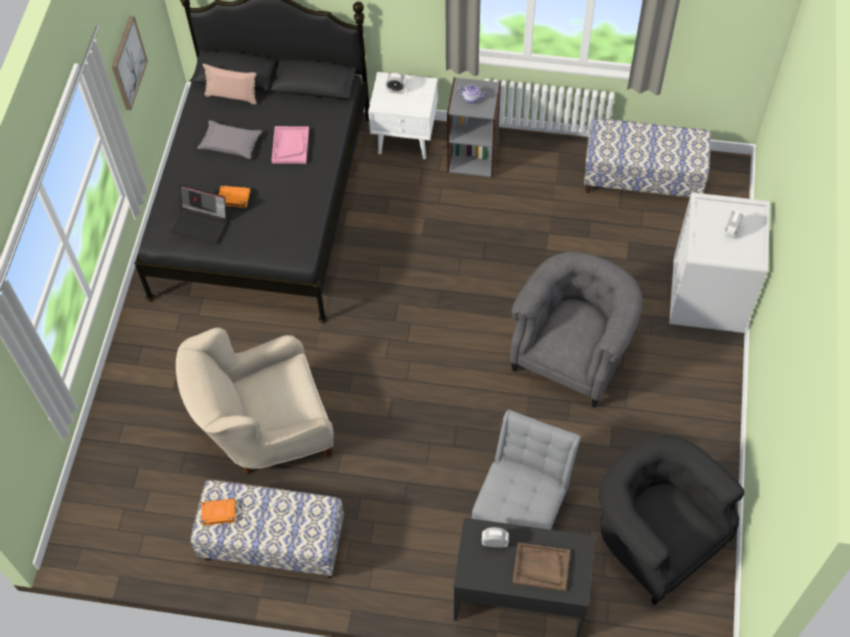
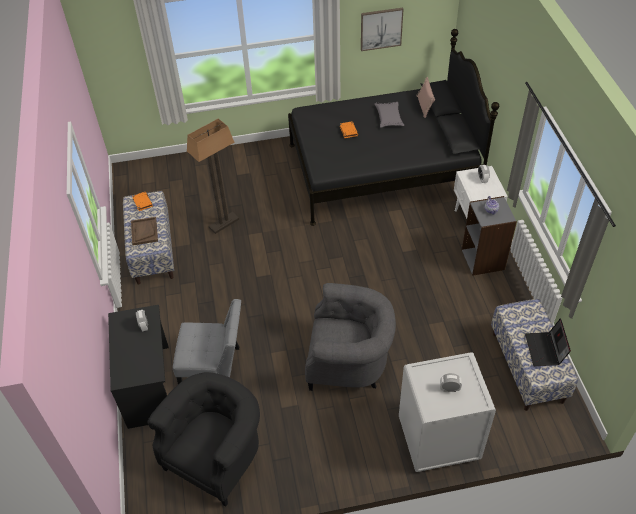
camera: 70 degrees right, 10 degrees down
(200, 223) = (322, 123): laptop -> laptop (545, 350)
(265, 431) = (224, 223): beige armchair -> floor lamp
(290, 146) = (402, 142): pink tray -> none
(541, 567) = (132, 355): brown tray -> brown tray (144, 231)

